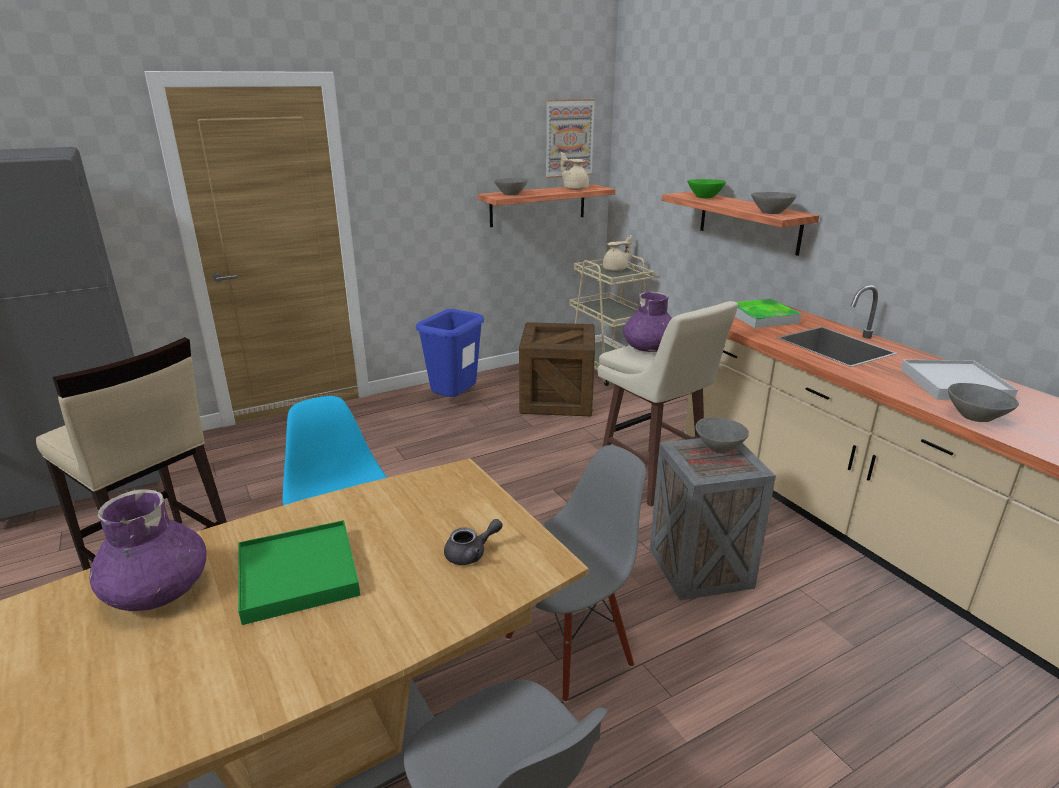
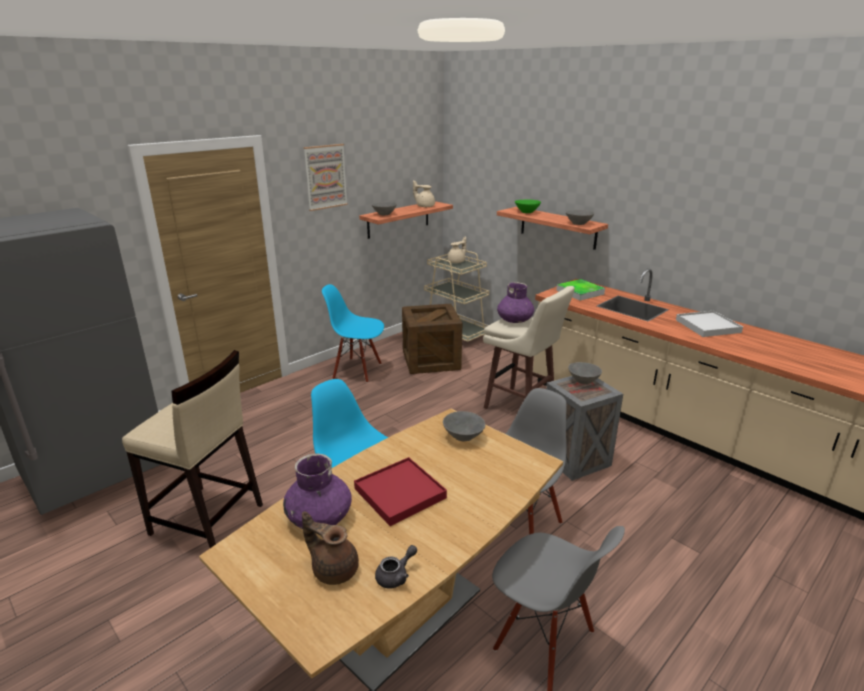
camera: 15 degrees left, 0 degrees up
(105, 679) = (334, 569): none -> brown teapot
(299, 574) = (400, 493): green tray -> red tray
(454, 401) = (357, 371): blue trash can -> blue chair
(471, 554) = (493, 464): grey teapot -> grey teapot (396, 576)
(569, 138) = (417, 170): picture -> picture (325, 177)
(976, 417) = (727, 345): grey bowl -> grey bowl (463, 437)

